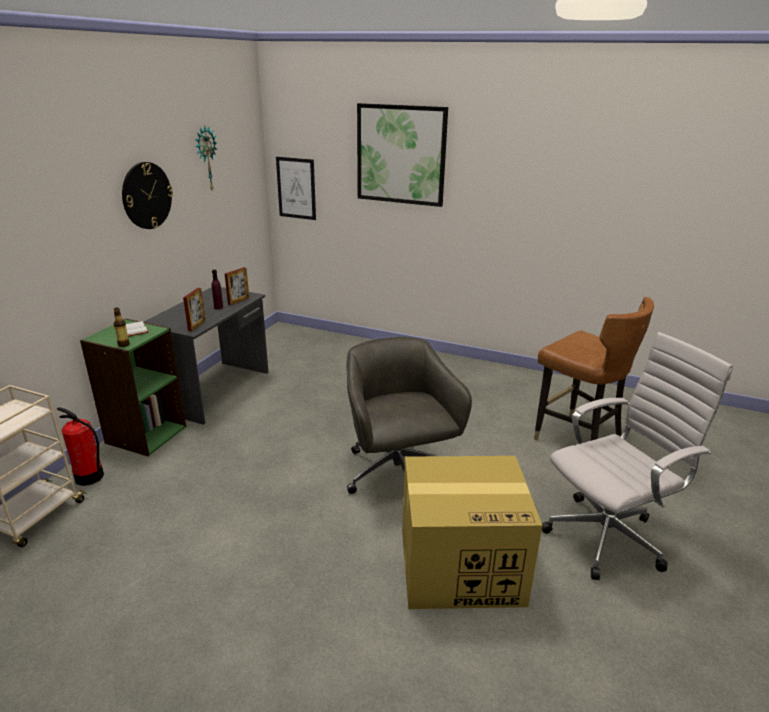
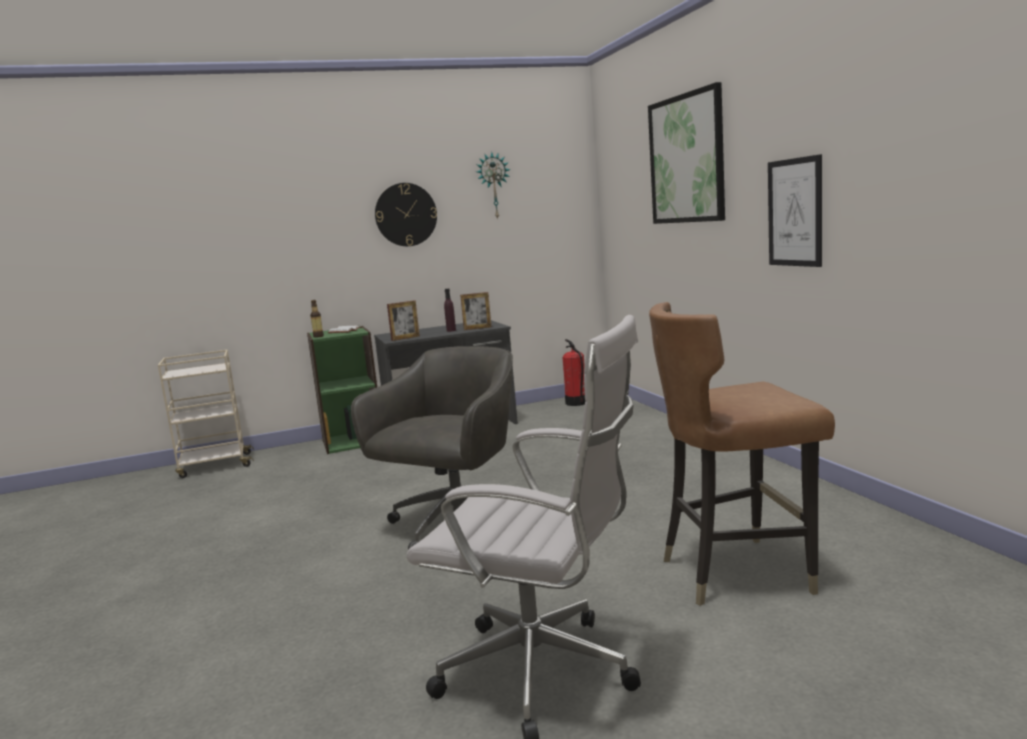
camera: 50 degrees right, 15 degrees down
(89, 477) = (277, 455): fire extinguisher -> fire extinguisher (576, 403)
(296, 188) = (615, 222): picture -> picture (795, 212)
(462, 566) = (349, 612): cardboard box -> none
(576, 439) = (736, 572): brown chair -> brown chair turned 75 degrees clockwise

